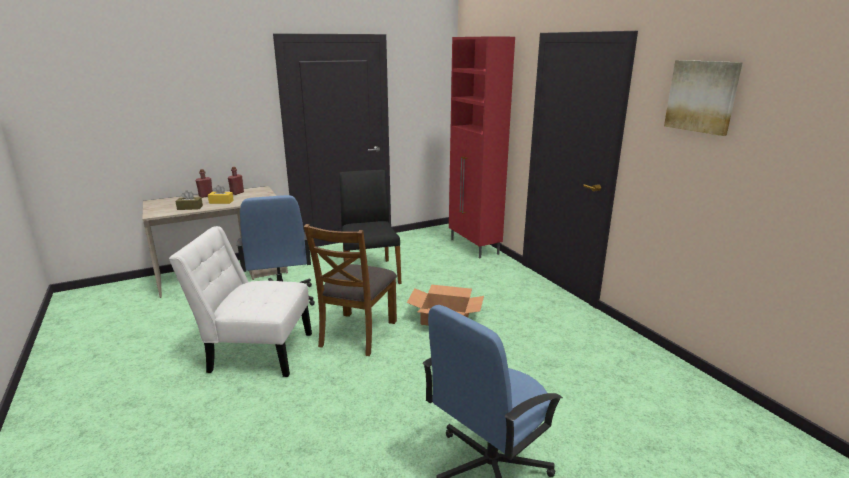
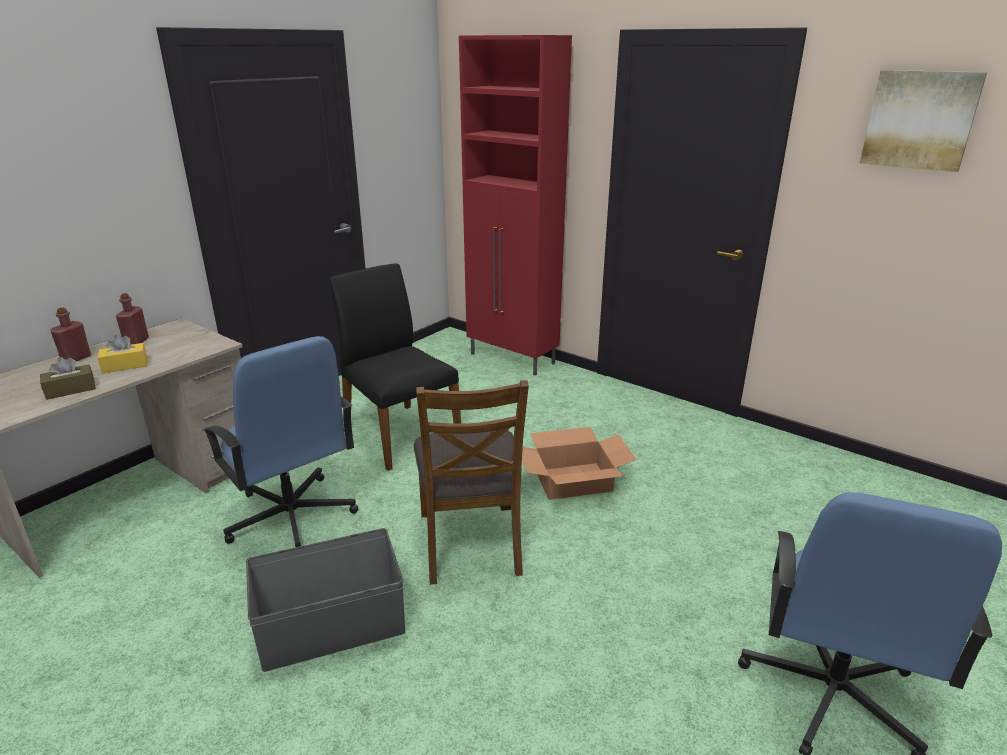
camera: 25 degrees left, 5 degrees up
(256, 351) = (331, 627): white chair -> grey storage box

